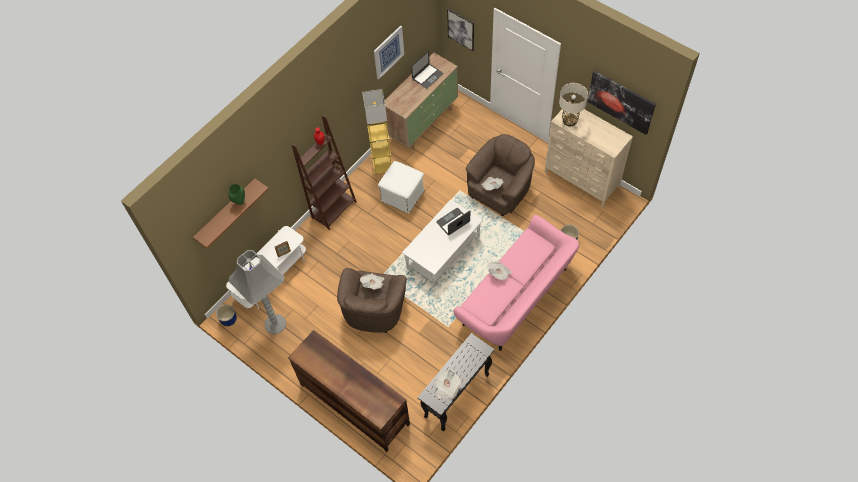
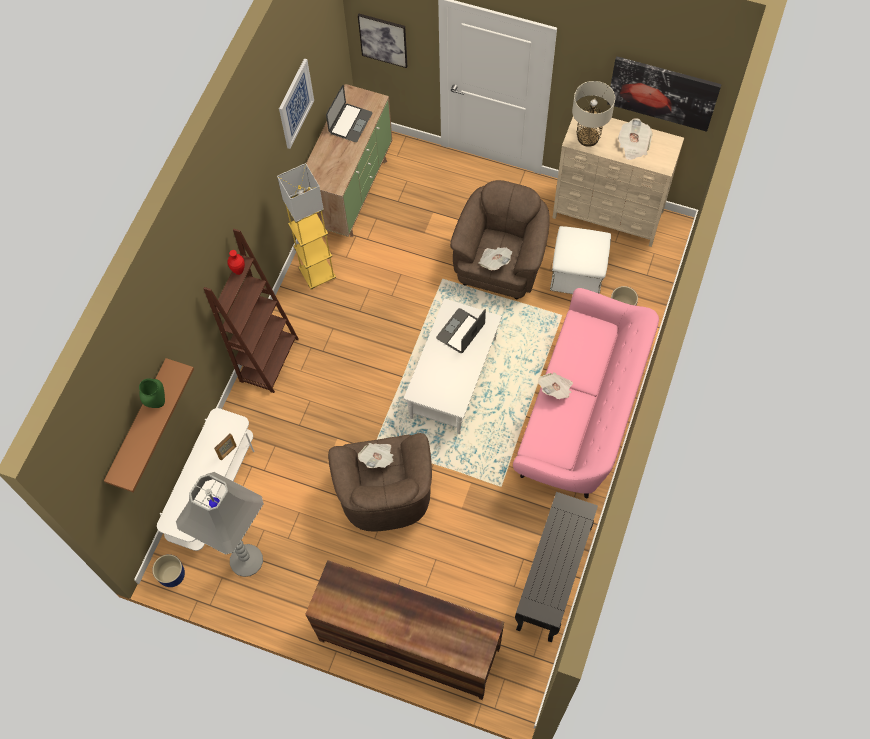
camera: 20 degrees left, 5 degrees up
(403, 196) = (363, 310): white ottoman -> white ottoman (578, 274)
(447, 387) = (552, 584): newspaper -> newspaper (633, 145)

